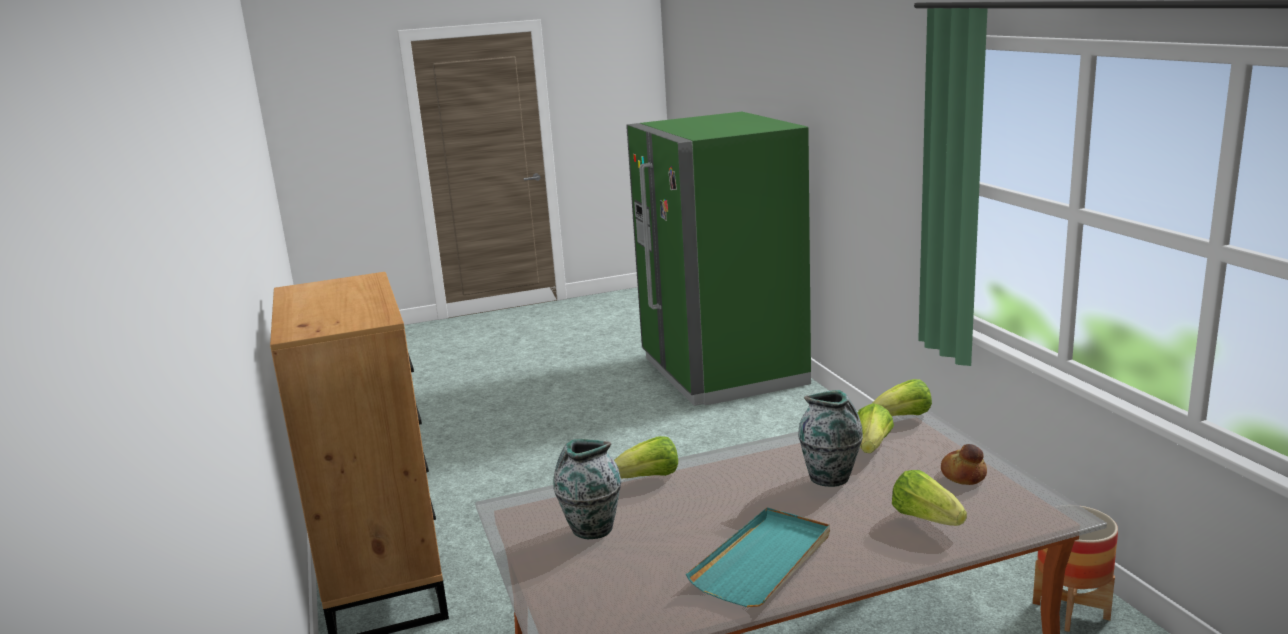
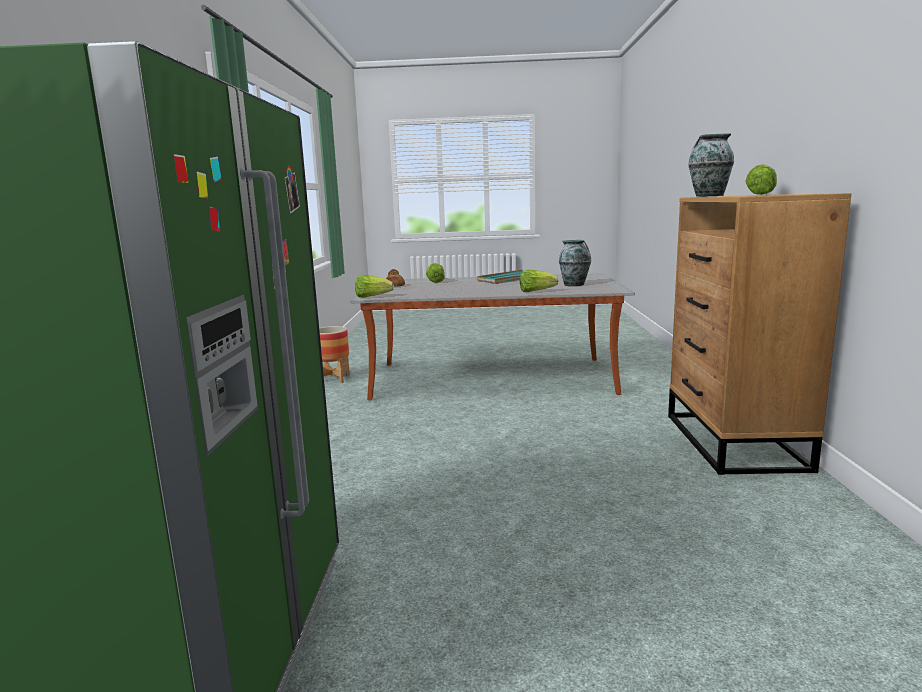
camera: 160 degrees left, 5 degrees down
(830, 478) = (450, 288): vase -> vase (708, 196)
(872, 447) = (412, 292): lettuce -> lettuce (762, 194)

